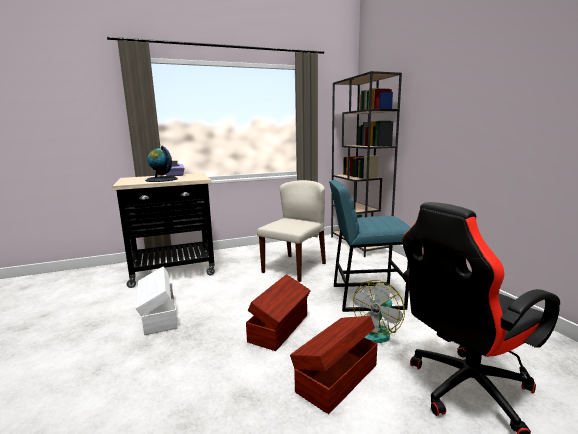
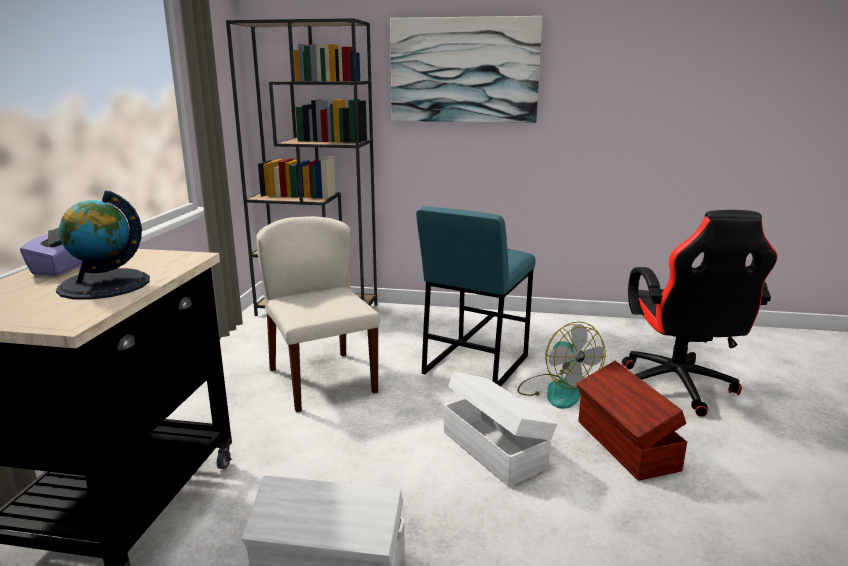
camera: 60 degrees left, 5 degrees up
(280, 328) = (494, 449): brown storage box -> white storage box
(450, 96) = (464, 70): none -> picture

